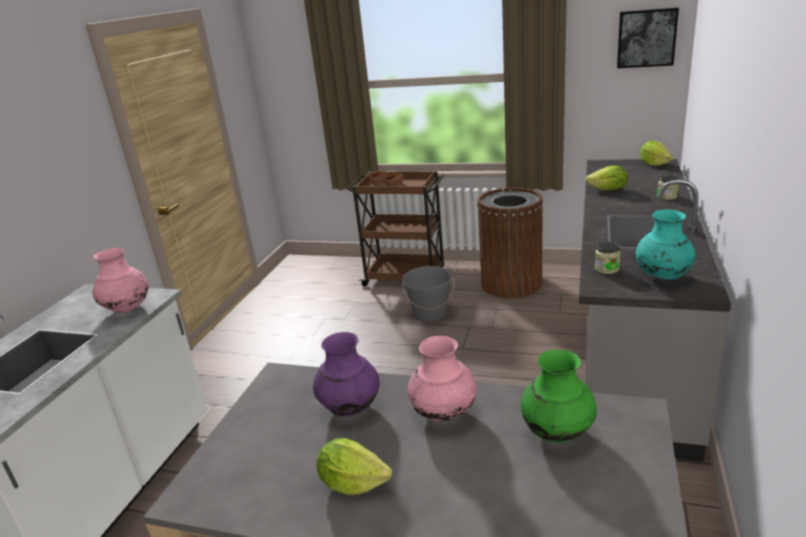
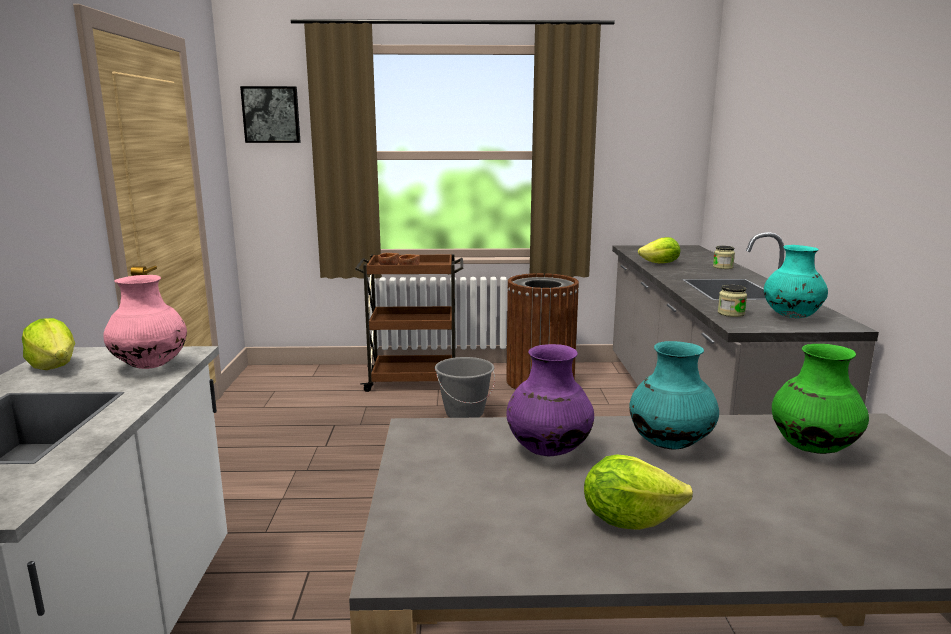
camera: 20 degrees left, 10 degrees down
(444, 413) = (670, 445): pink vase -> turquoise vase
(646, 38) = (670, 123): picture -> picture (271, 115)
(654, 164) = (682, 248): lettuce -> lettuce (54, 366)

